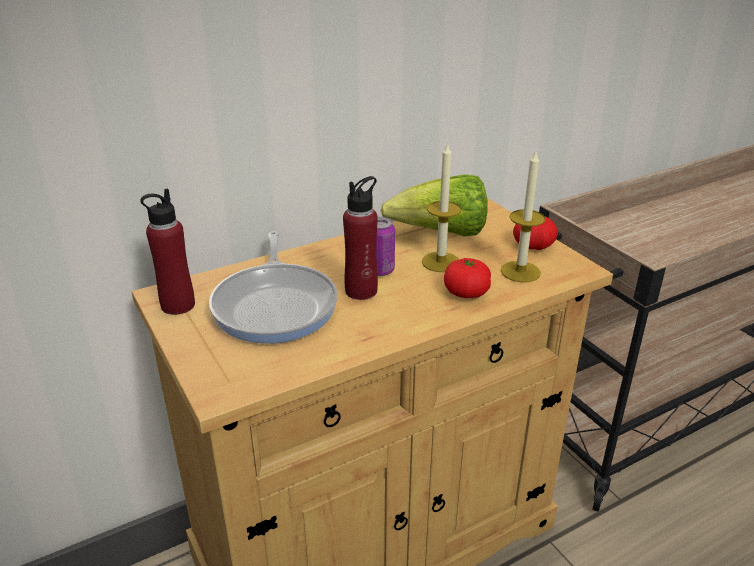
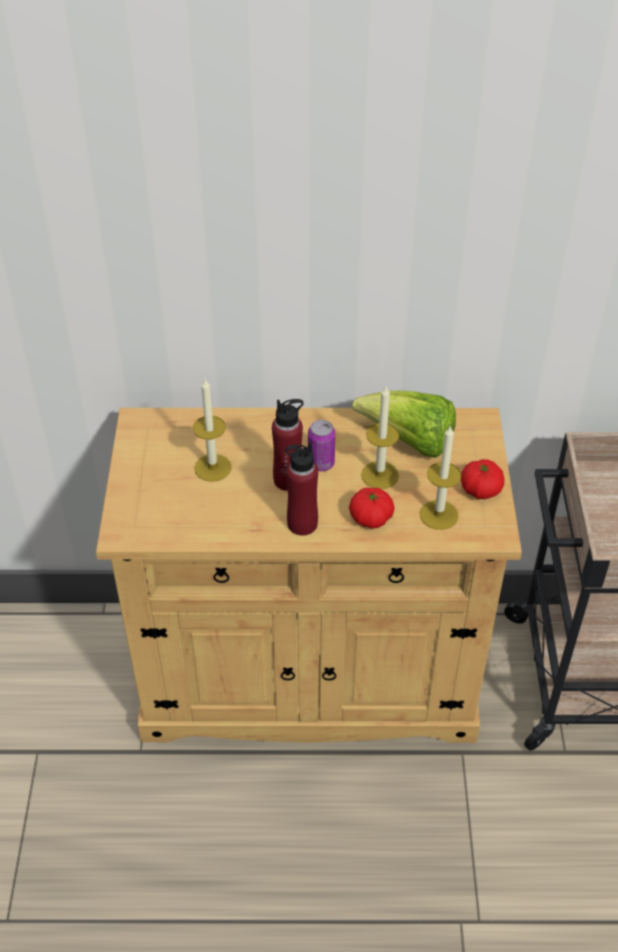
camera: 30 degrees right, 15 degrees up
(177, 305) = (143, 437): red bottle -> red bottle (302, 524)
(276, 305) = (213, 468): frying pan -> candle

